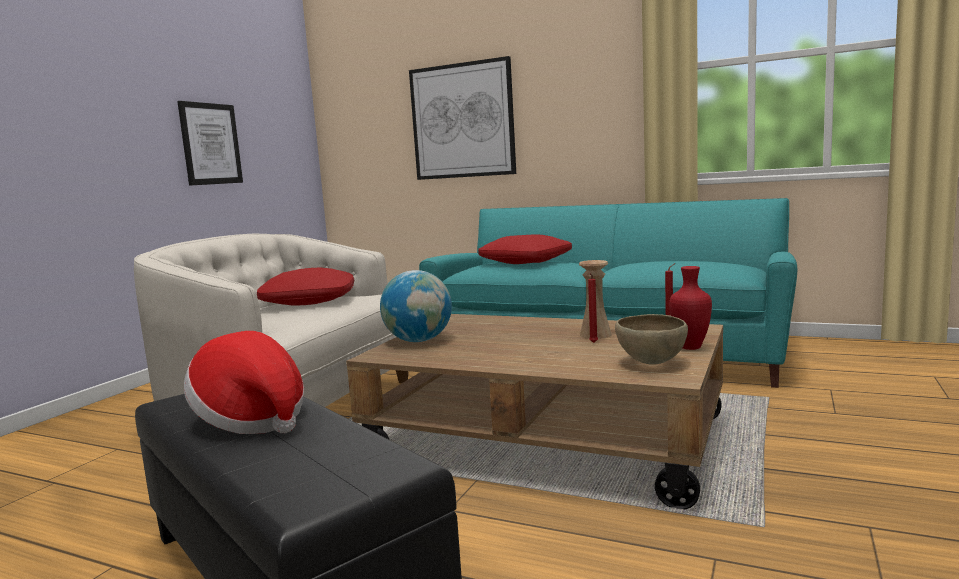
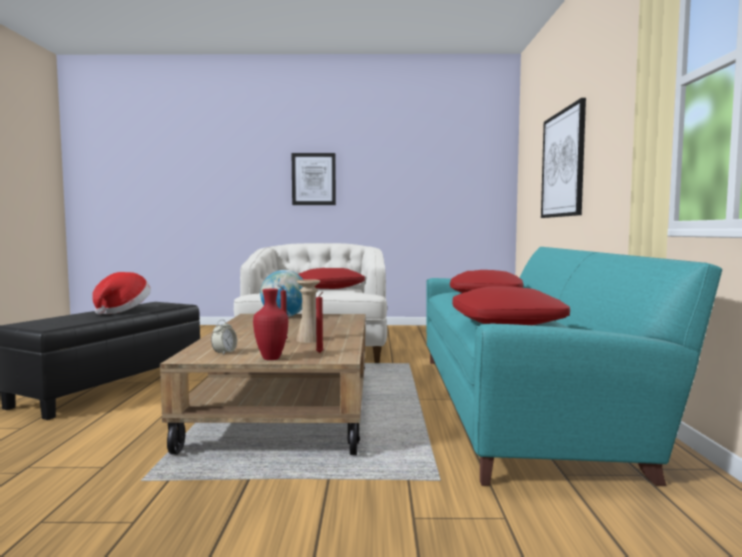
camera: 65 degrees right, 5 degrees down
(210, 144) = (407, 188): picture -> picture (313, 179)
(651, 363) = (224, 353): brown bowl -> alarm clock
(698, 265) = (507, 322): none -> red pillow

